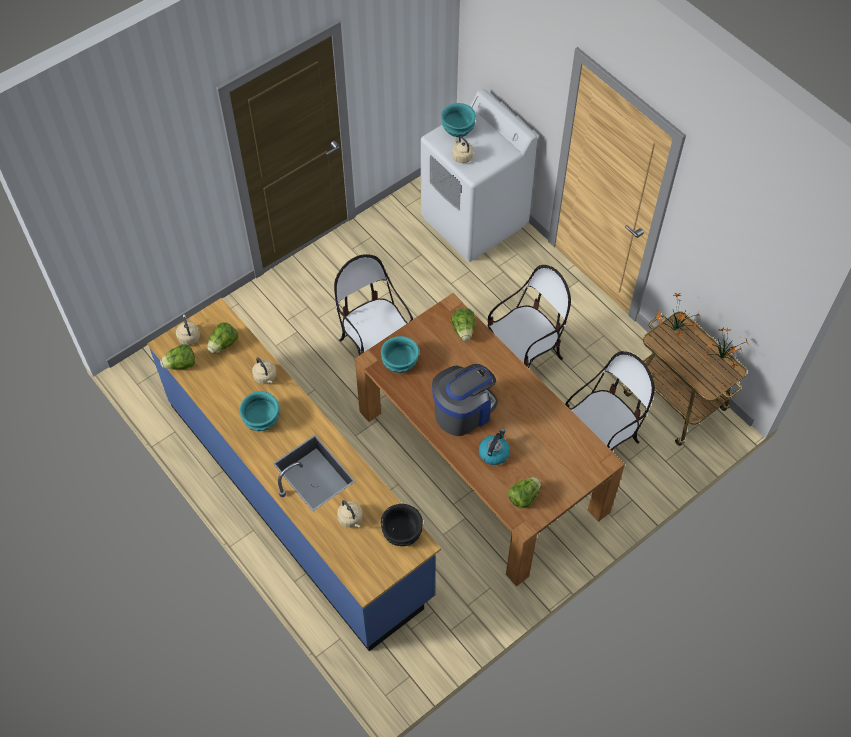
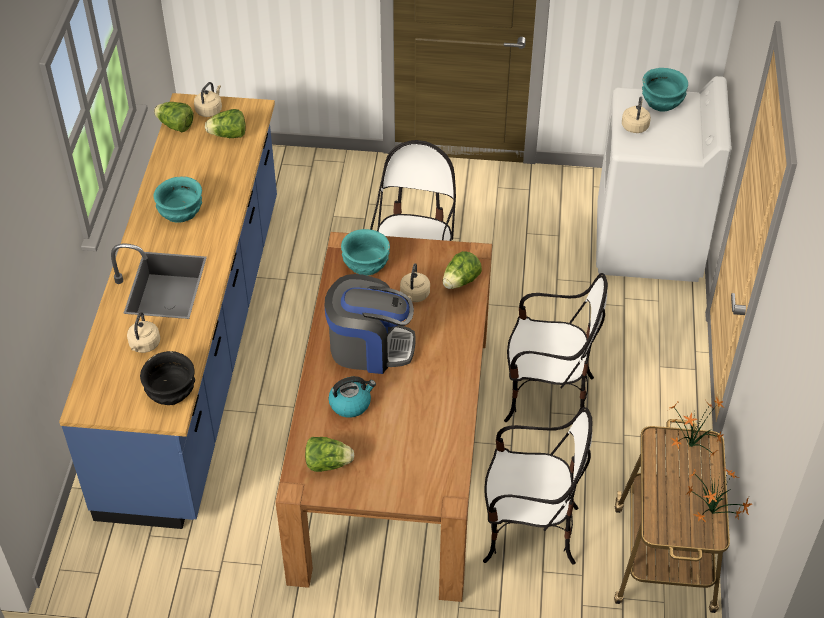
camera: 45 degrees right, 10 degrees down
(265, 377) = (227, 183): beige kettle -> beige kettle (414, 295)

